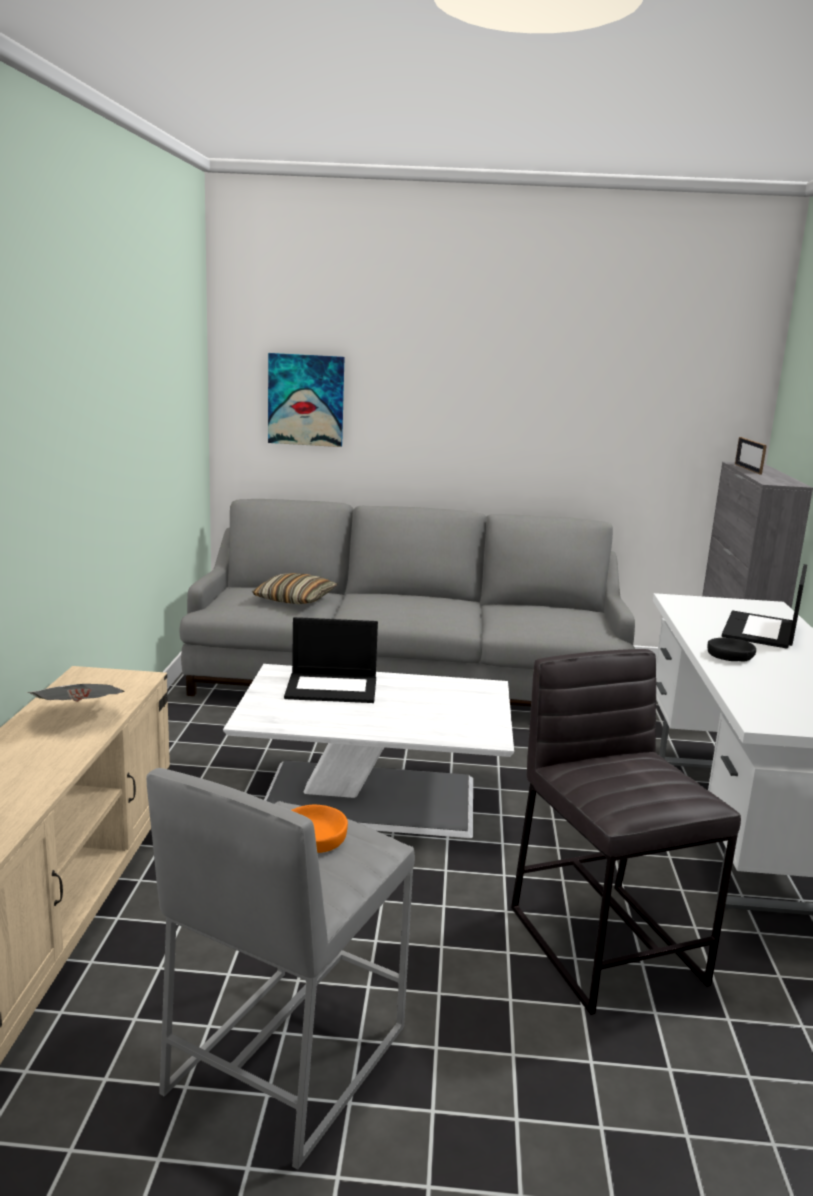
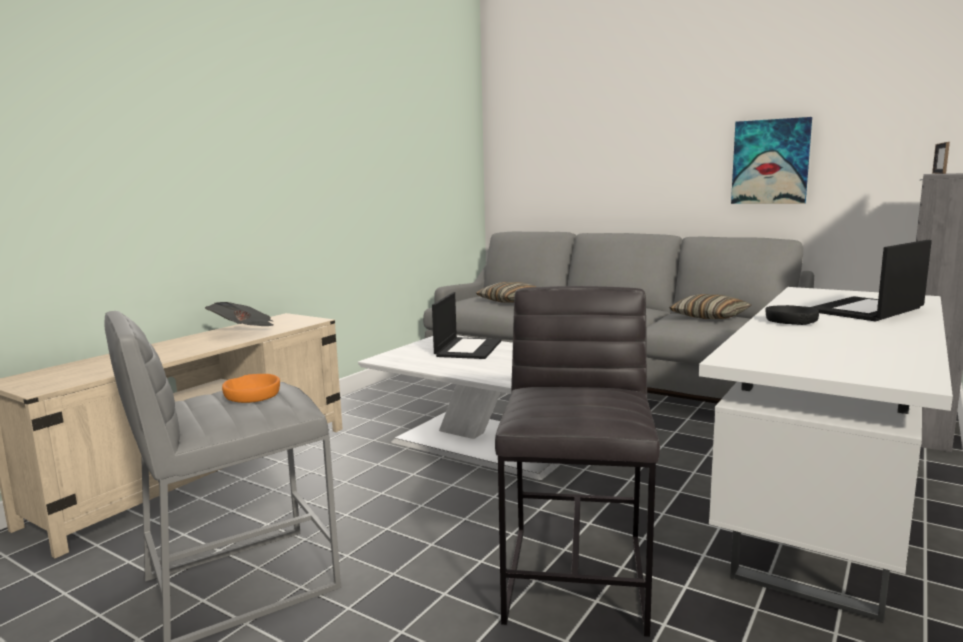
camera: 30 degrees right, 5 degrees down
(306, 400) = (547, 154): picture -> picture (770, 162)
(333, 688) = (468, 348): laptop -> laptop turned 105 degrees counterclockwise
(540, 612) = (709, 317): none -> pillow

